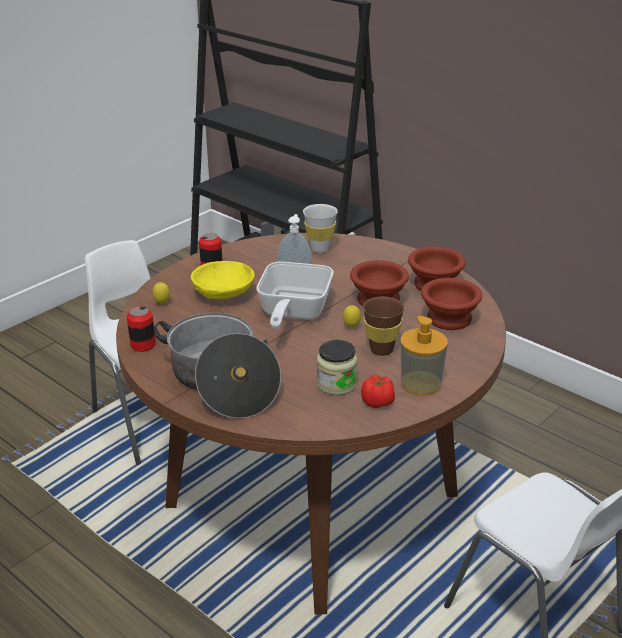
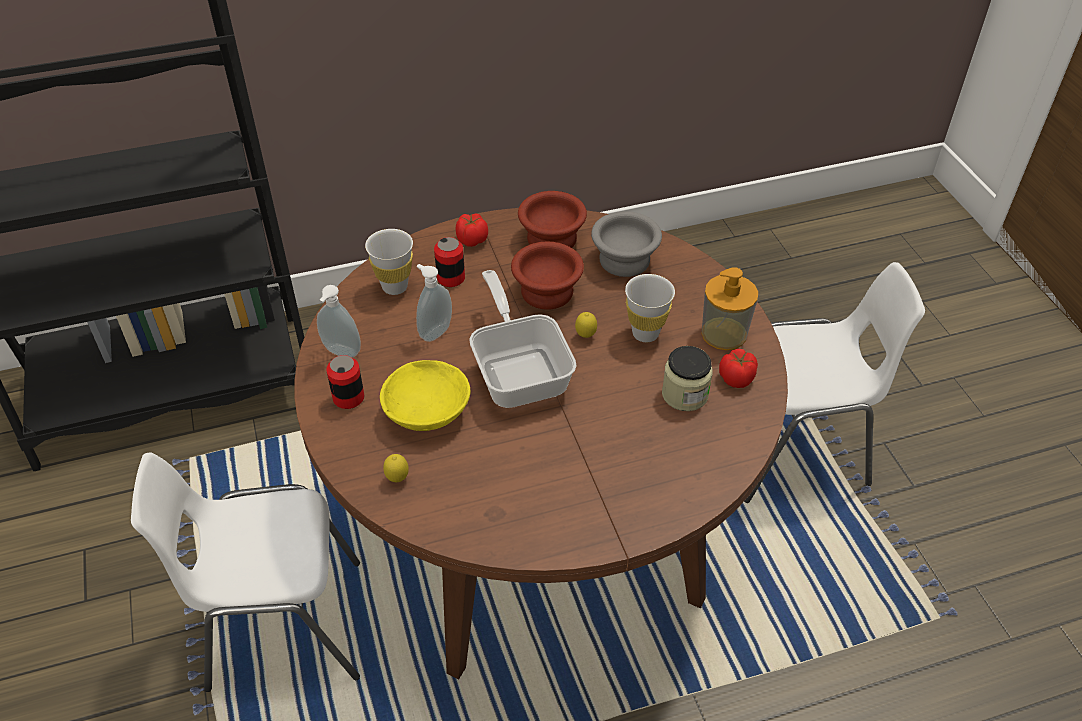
camera: 60 degrees left, 15 degrees up
(143, 345) = (484, 533): can -> can (451, 278)
(221, 382) = (618, 487): cooking pot -> none
(245, 253) = (341, 353): none -> soap dispenser
(292, 313) = (519, 370): frying pan -> frying pan turned 150 degrees counterclockwise
(381, 350) = (645, 333): brown cup -> white cup
(395, 258) = (471, 239): none -> tomato
(449, 318) = (622, 259): brown bowl -> grey bowl

